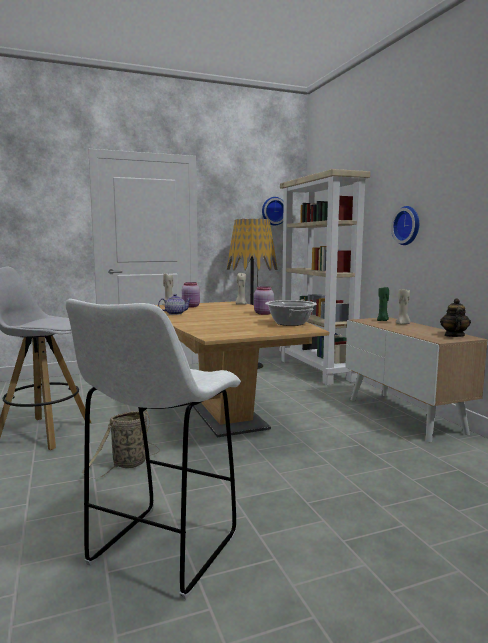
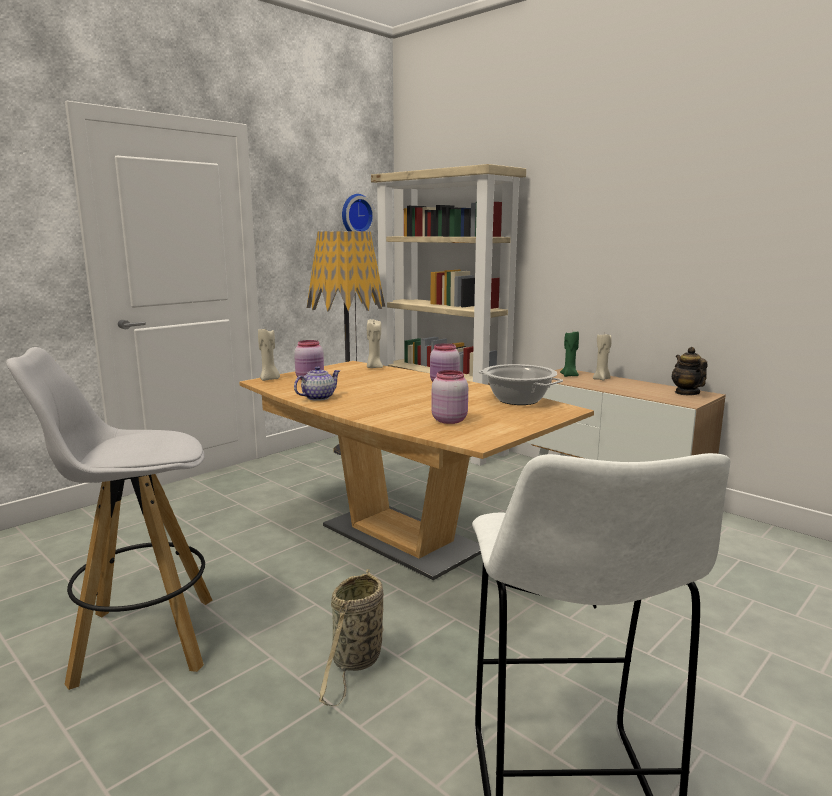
camera: 25 degrees left, 5 degrees up
(222, 327) = (449, 420): none -> pink jar
(408, 225) = (594, 248): wall clock -> none

